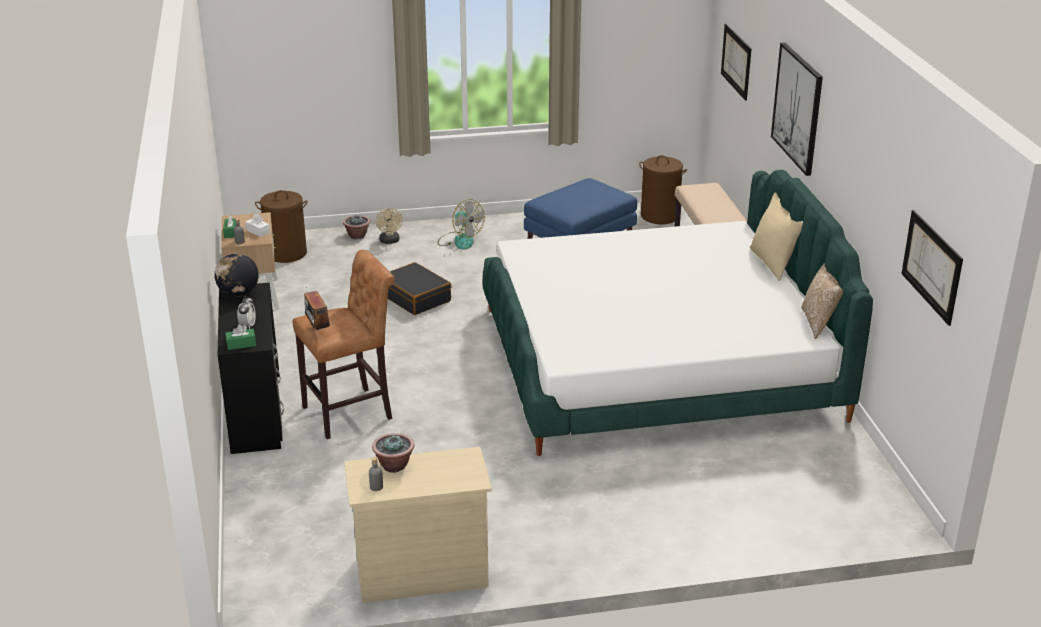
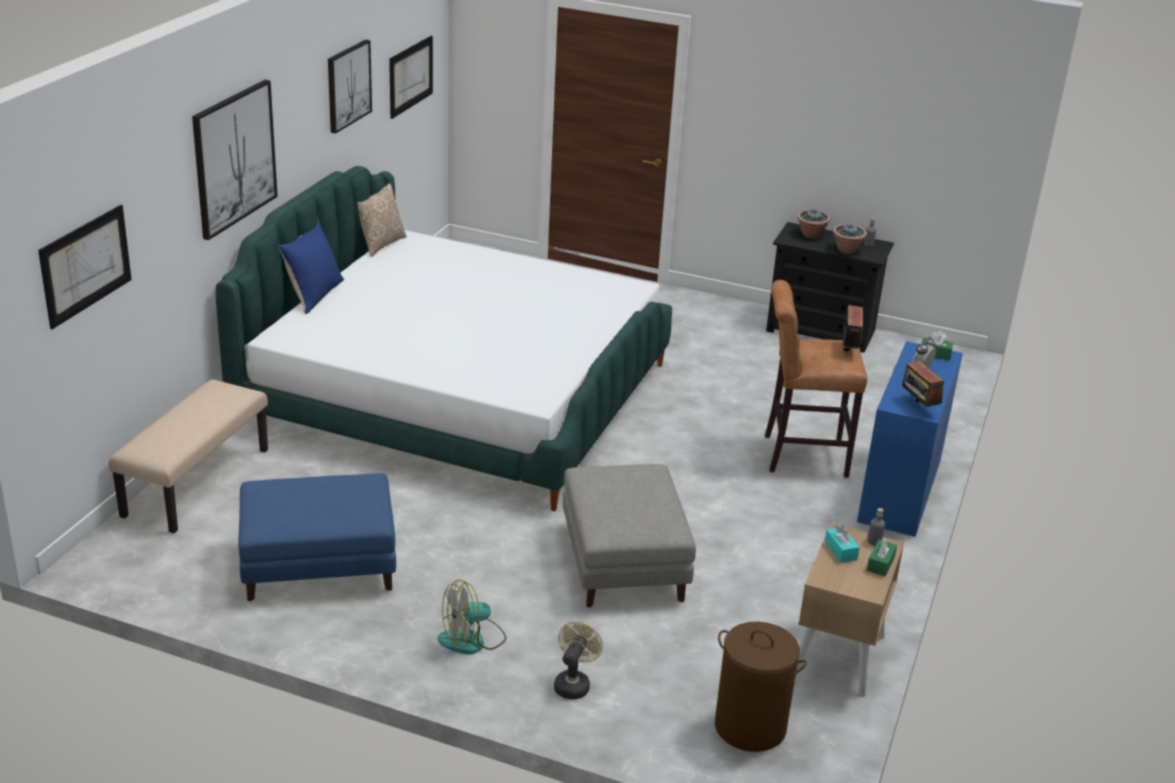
camera: 150 degrees left, 0 degrees up
(238, 293) = (918, 407): globe -> radio
(255, 413) = (900, 490): black desk -> blue desk
(258, 231) = (840, 551): white tissue box -> turquoise tissue box
(357, 236) = (613, 719): potted plant -> potted plant (811, 235)
(415, 297) = (624, 564): black suitcase -> grey ottoman
(421, 573) = (821, 331): beige dresser -> black dresser
(459, 240) = (472, 640): fan -> fan turned 105 degrees counterclockwise
(660, 216) = (152, 563): brown laundry basket -> none
(773, 263) = (314, 295): beige pillow -> blue pillow
(874, 175) = (348, 85): none -> picture

